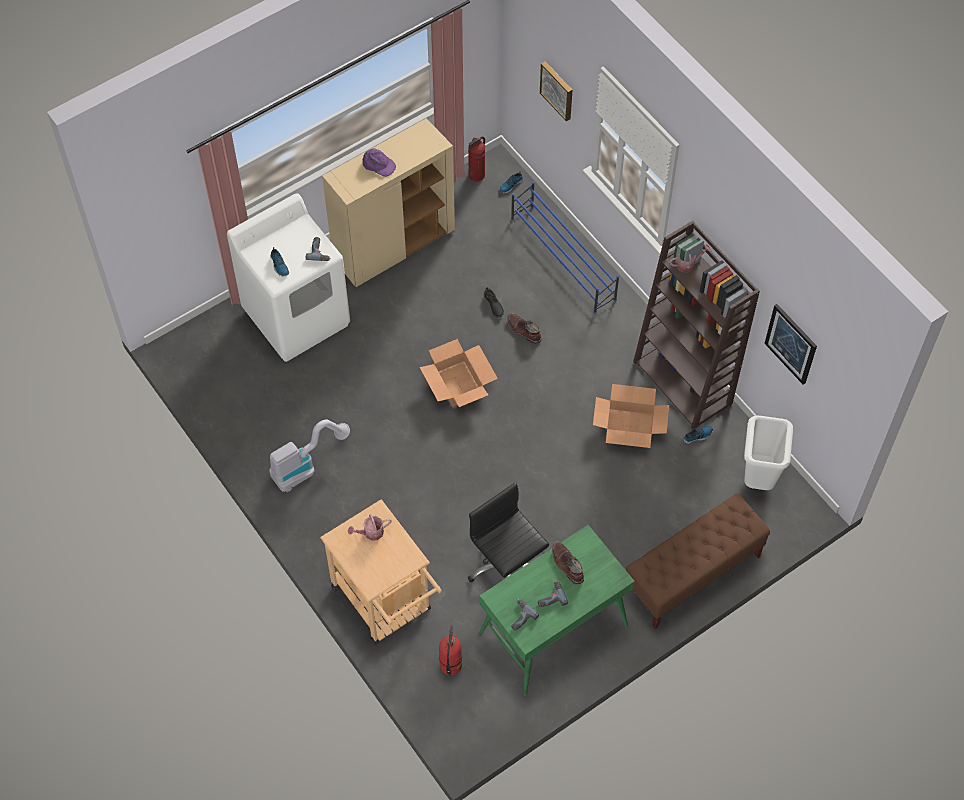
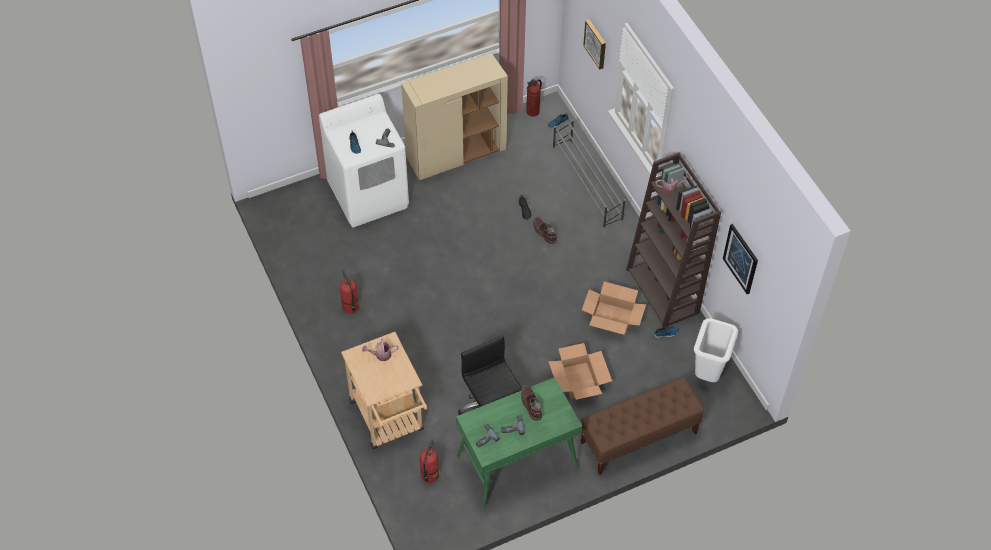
camera: 10 degrees right, 5 degrees down
(306, 466) = (350, 307): vacuum cleaner -> fire extinguisher
(378, 165) = (446, 81): purple cap -> none
(458, 383) = (483, 264): cardboard box -> cardboard box (579, 380)
(563, 259) = (587, 184): blue shoe rack -> grey shoe rack

